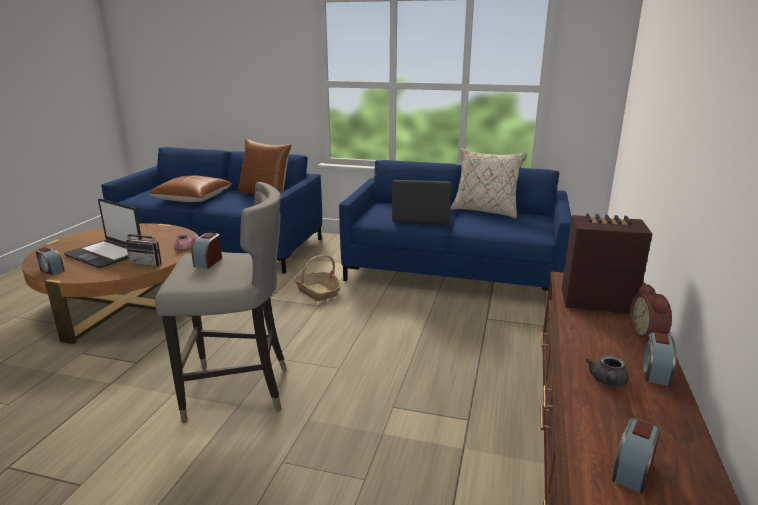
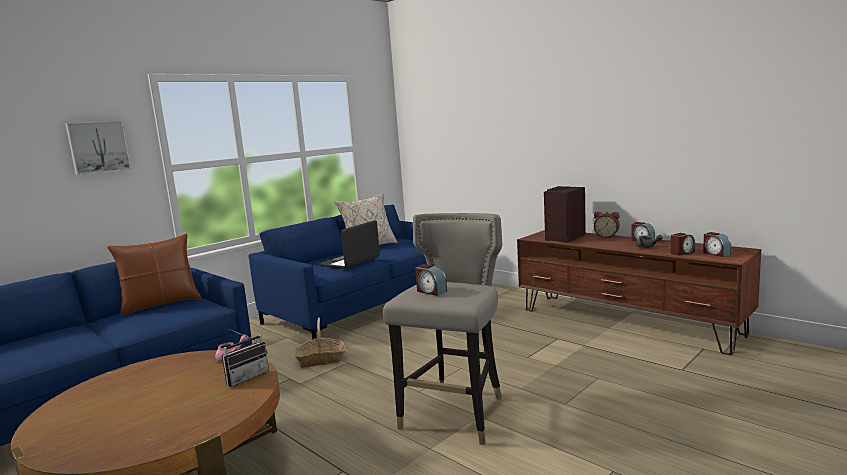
camera: 60 degrees left, 10 degrees down
(51, 270) = (159, 442): alarm clock -> alarm clock (682, 253)
(105, 254) = (166, 404): laptop -> none
(192, 198) = (80, 339): brown pillow -> none
(276, 59) = (98, 147): none -> picture

